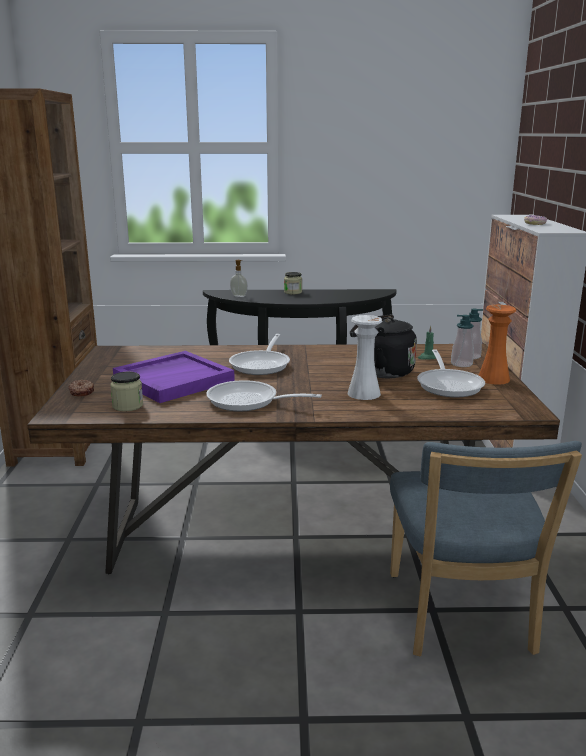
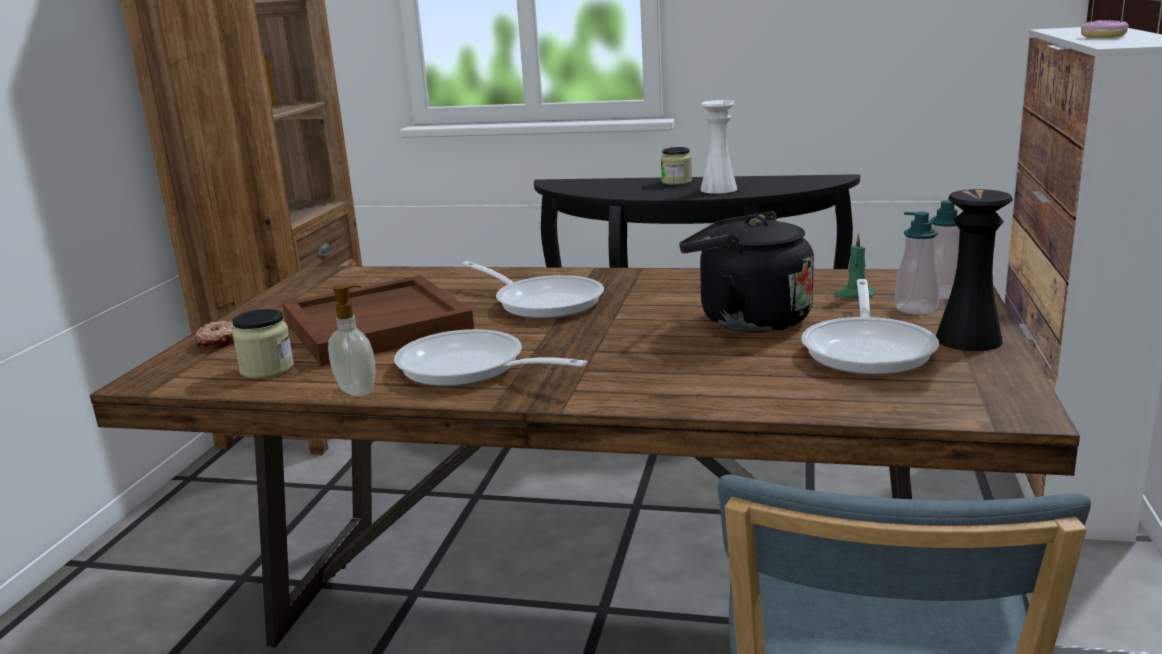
camera: 15 degrees right, 0 degrees up
(174, 380) = (377, 325): purple tray -> brown tray
(239, 296) = (584, 188): soap dispenser -> soap dispenser (358, 391)
(262, 364) = (543, 302): frying pan -> frying pan turned 75 degrees counterclockwise
(364, 393) = (690, 361): white vase -> white vase (718, 189)
(493, 379) = (968, 339): orange vase -> black vase

